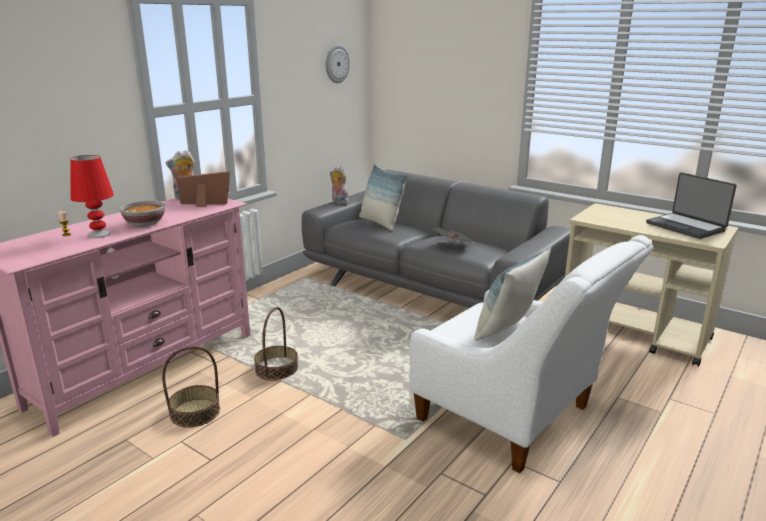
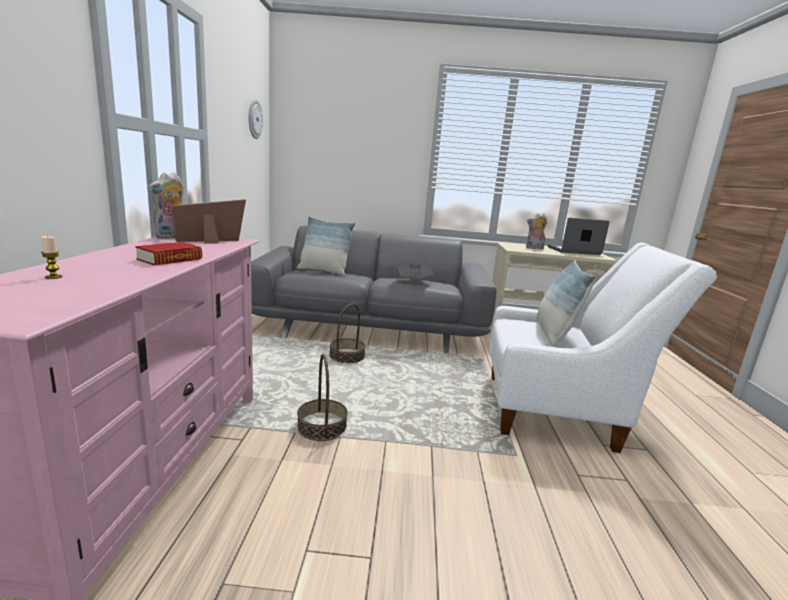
camera: 35 degrees left, 5 degrees down
(99, 234) = (118, 273): red table lamp -> none
(145, 223) = (170, 259): bowl -> book
(195, 412) = (283, 506): basket -> basket (347, 356)
(339, 202) = (271, 255): plush toy -> plush toy (534, 248)
(686, 227) = (574, 251): laptop -> laptop turned 150 degrees clockwise

